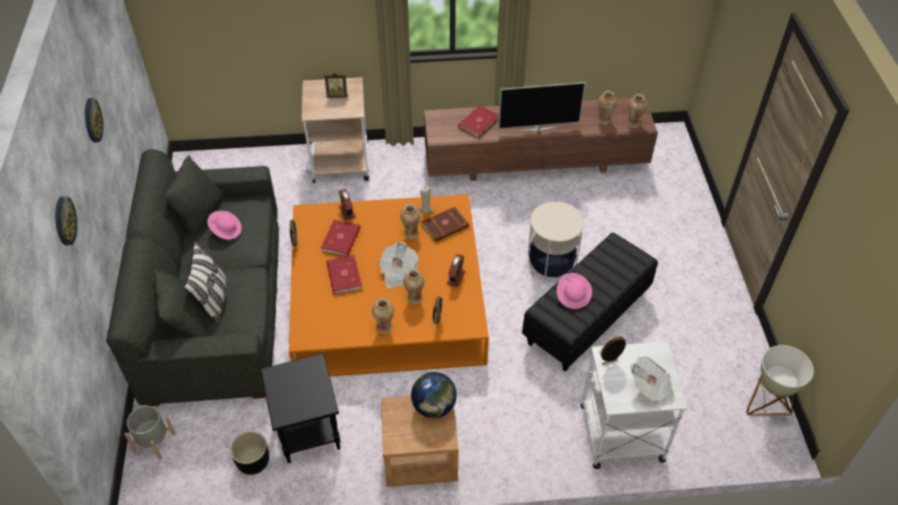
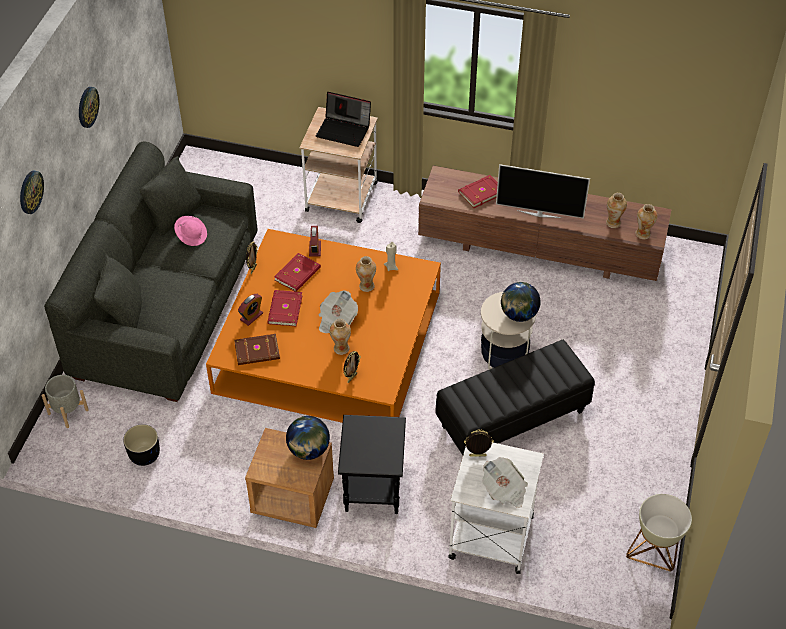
camera: 20 degrees right, 0 degrees up
(213, 300) = (154, 298): pillow -> none
(310, 431) = (204, 444): black side table -> black side table (374, 489)
(337, 95) = (344, 130): picture frame -> laptop
(384, 327) = (301, 367): vase -> none
(446, 226) = (403, 288): brown book -> brown book (257, 352)
(456, 278) = (389, 341): alarm clock -> alarm clock (251, 316)
(567, 220) = (519, 314): none -> globe
(573, 296) = (490, 389): pink hat -> none

